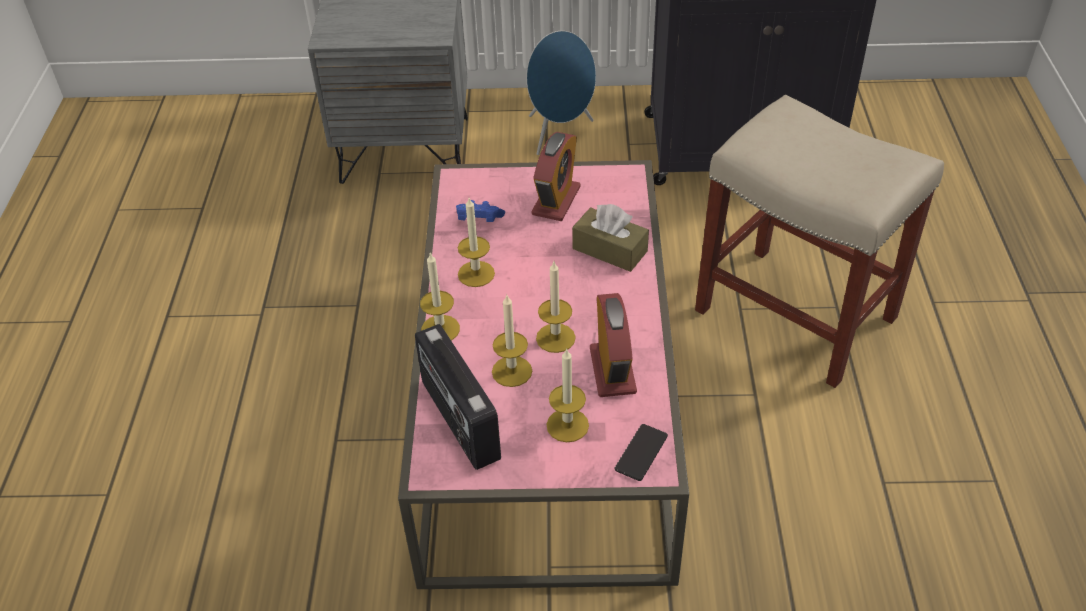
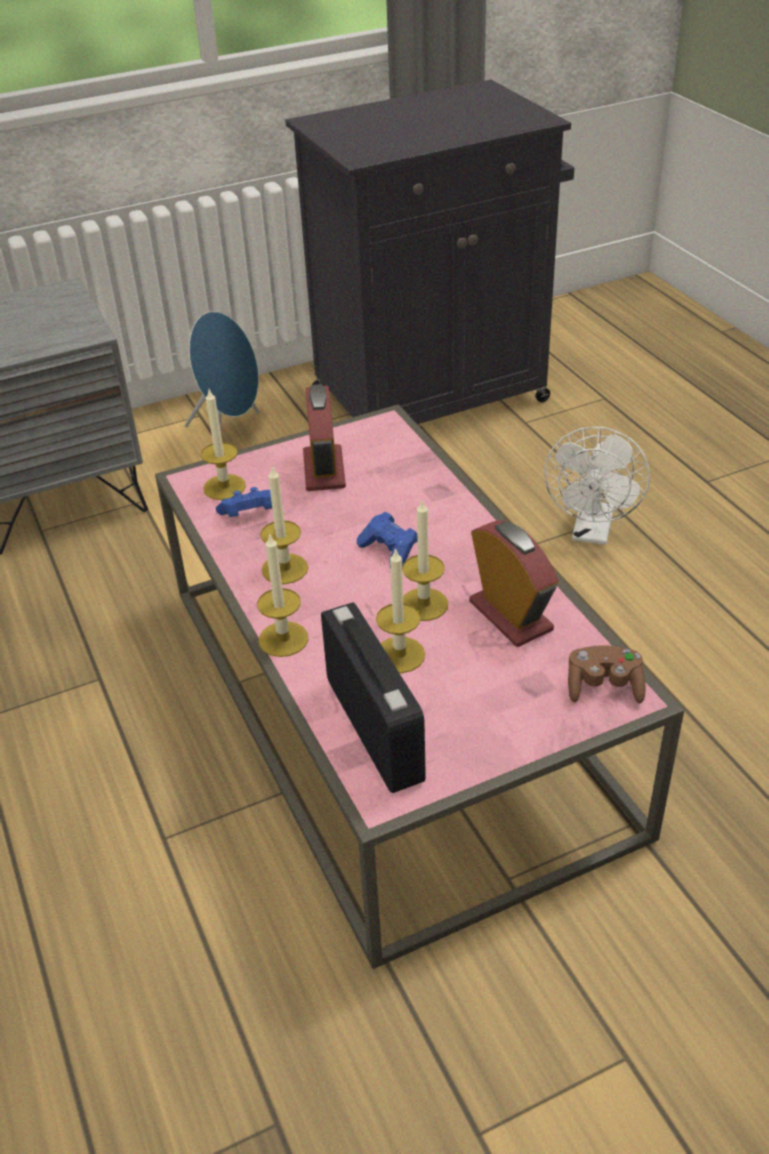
camera: 25 degrees left, 5 degrees down
(459, 421) = (376, 729): radio -> radio turned 150 degrees counterclockwise
(559, 286) = (390, 551): none -> blue game controller
(567, 425) = (503, 688): candle -> candle (224, 487)
(610, 250) = (418, 500): brown tissue box -> none
(641, 453) = (604, 687): phone -> brown game controller
(798, 315) = (592, 532): beige stool -> white fan

